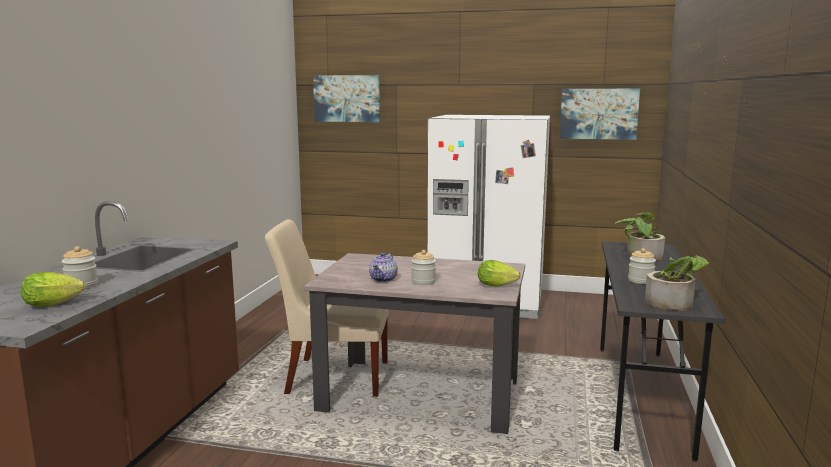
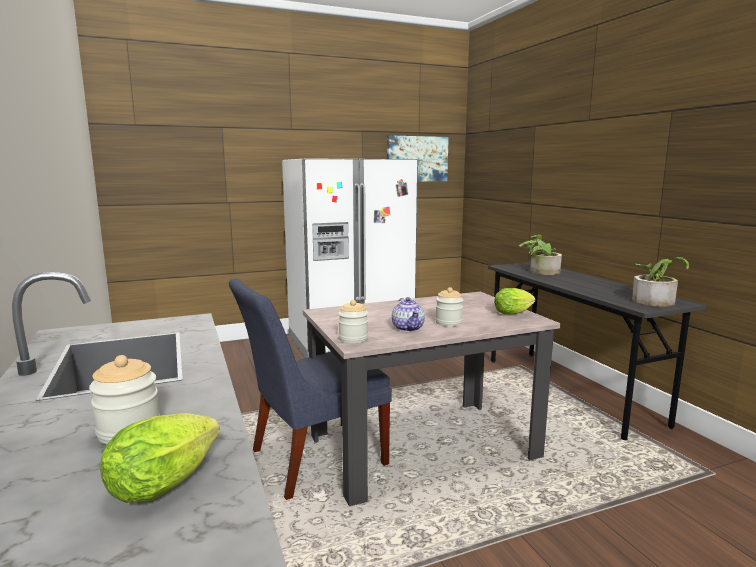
camera: 35 degrees left, 0 degrees up
(333, 377) = (312, 459): beige chair -> blue chair
(347, 98) = (162, 141): picture -> none
(640, 280) = (593, 289): jar -> jar (353, 339)

